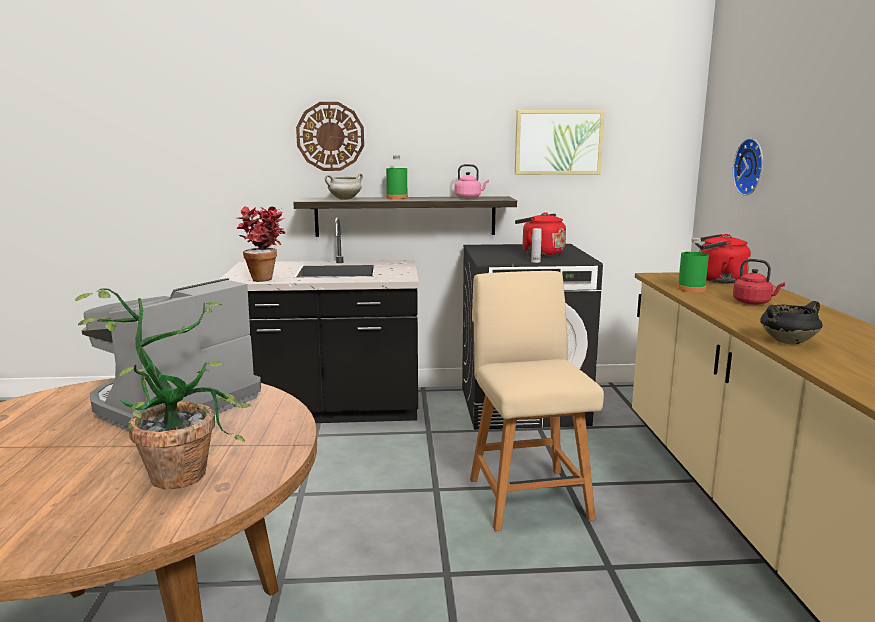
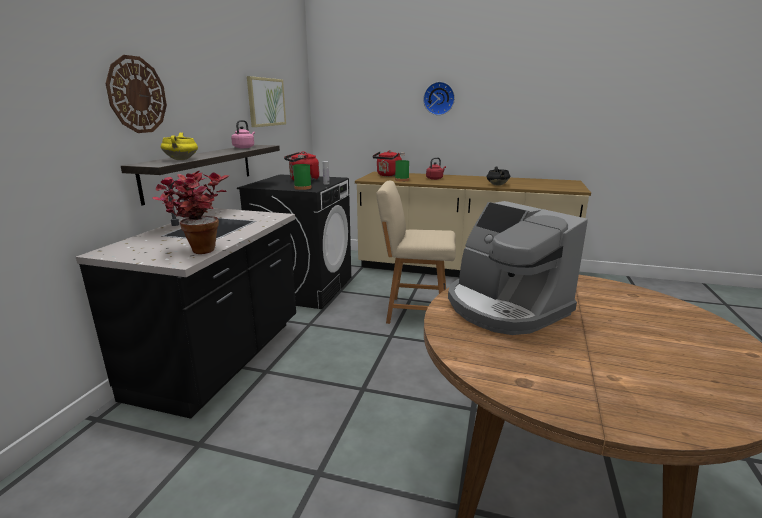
camera: 70 degrees left, 5 degrees up
(182, 469) = (614, 304): potted plant -> none
(344, 199) = (181, 159): white cooking pot -> yellow cooking pot
(397, 198) = (205, 153): green bottle -> green bottle (302, 188)
(752, 167) = (371, 114): wall clock -> wall clock (439, 98)

